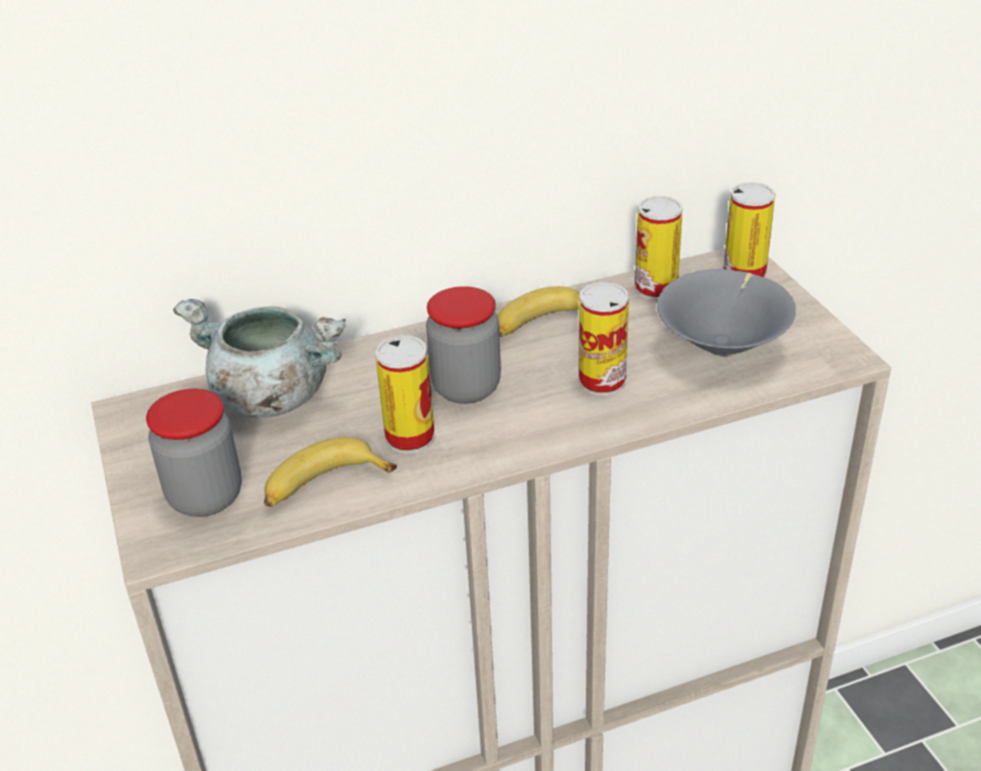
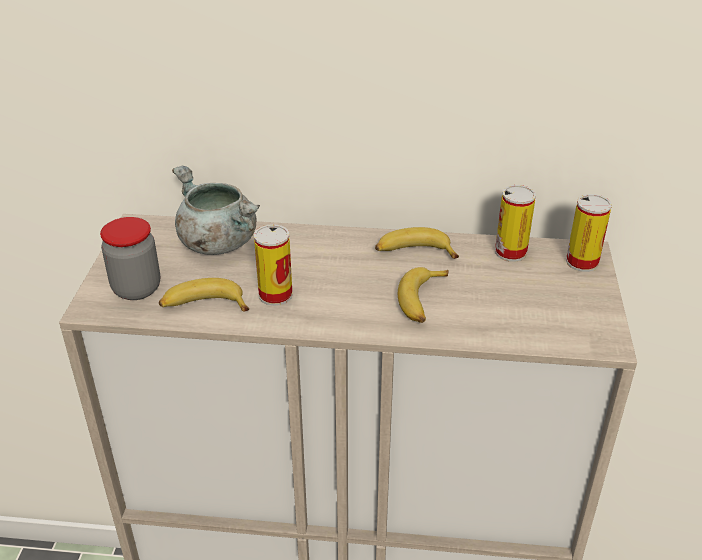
camera: 25 degrees right, 0 degrees up
(466, 387) = (334, 276): jar -> none
(602, 381) = (422, 301): can -> banana
(724, 346) = (525, 306): grey bowl -> none

